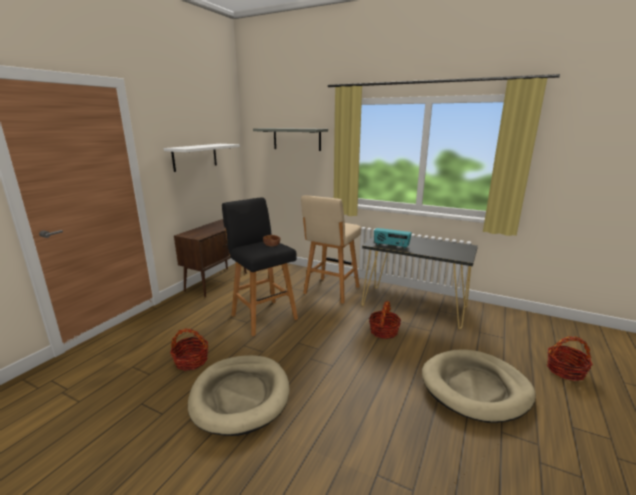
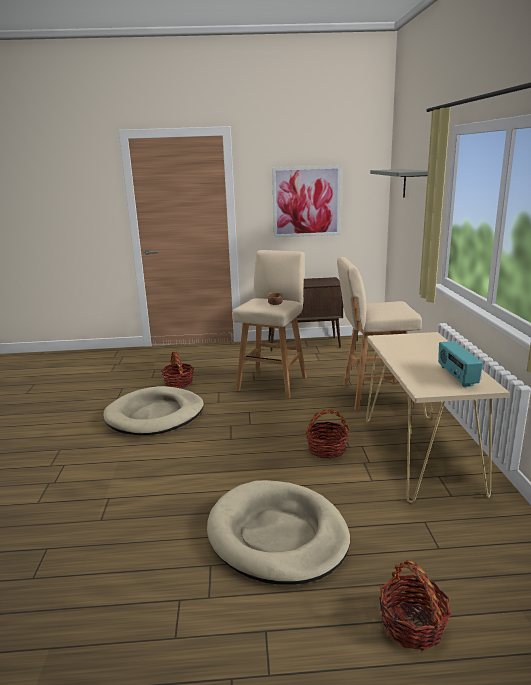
camera: 60 degrees right, 0 degrees up
(195, 157) = (306, 202): white shelf -> picture
(263, 316) = (273, 382): black stool -> beige stool
(391, 246) = (392, 347): radio -> radio (456, 376)
(414, 306) = (420, 455): black console table -> beige console table

